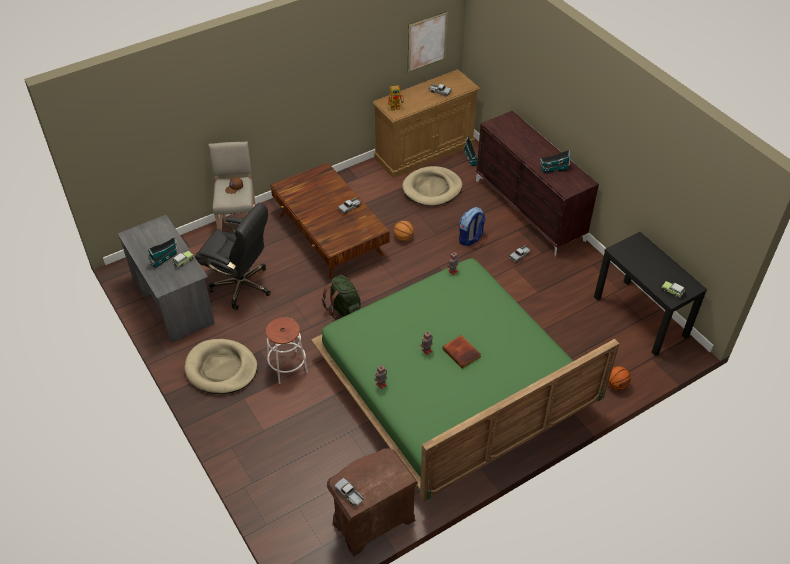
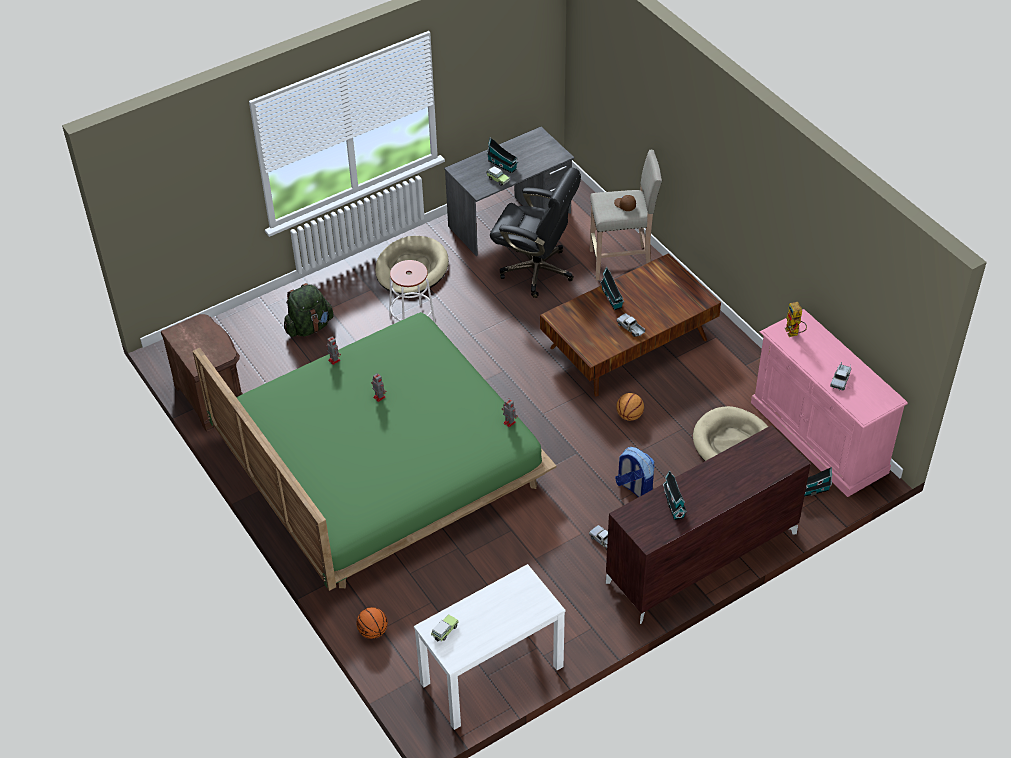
camera: 90 degrees right, 0 degrees up
(240, 285) = (535, 271): black office chair -> black office chair turned 90 degrees counterclockwise
(317, 216) = (612, 299): none -> toy house
(344, 309) = (499, 363): green backpack -> green backpack (309, 327)
(349, 494) = (186, 328): toy truck -> none
(425, 151) = (818, 438): brown cabinet -> pink cabinet
(427, 41) = (880, 317): picture -> none
(462, 352) = (374, 428): book -> none
(640, 317) = (491, 675): black console table -> white console table

